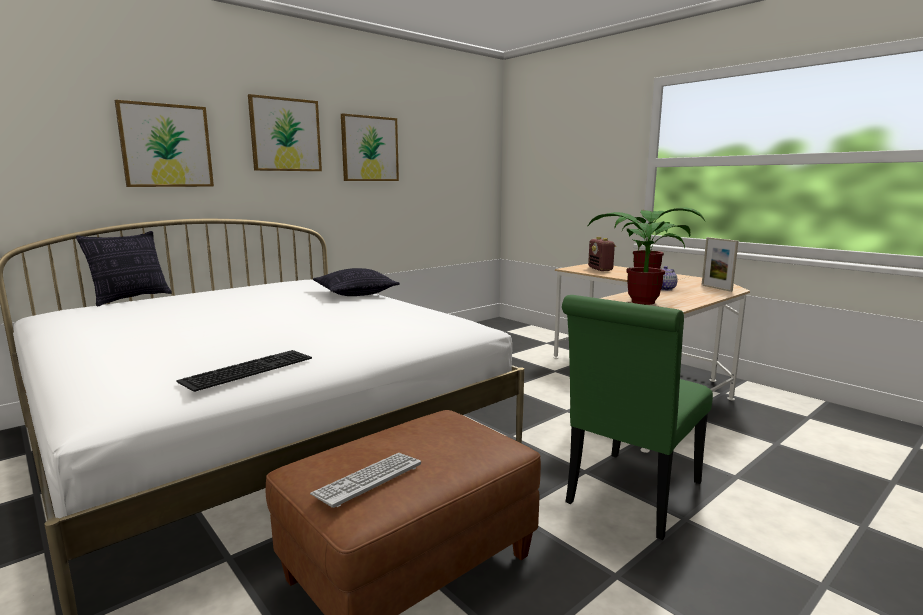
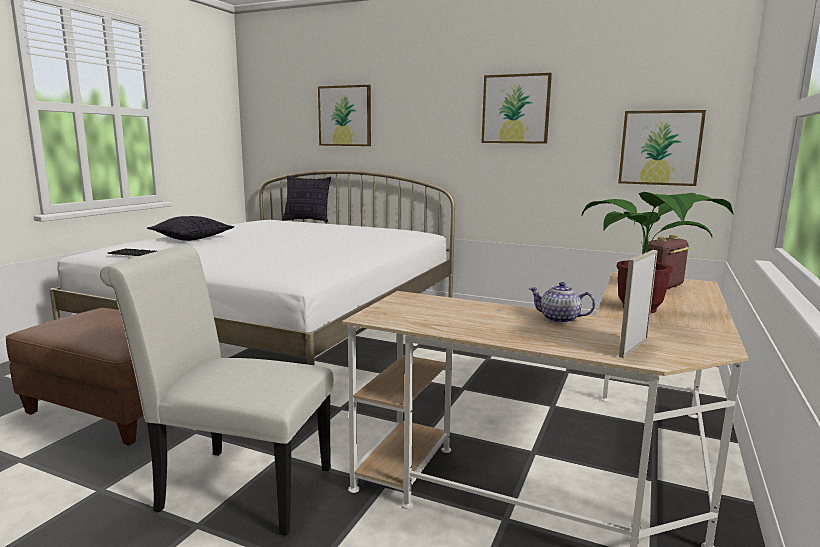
camera: 65 degrees right, 0 degrees up
(285, 135) = (430, 101): picture -> picture (660, 148)
(355, 293) = (371, 243): pillow -> pillow (192, 238)
(368, 479) = (68, 321): keyboard -> none
(630, 497) = (236, 487): green chair -> white chair
(638, 301) = (439, 310): potted plant -> none

